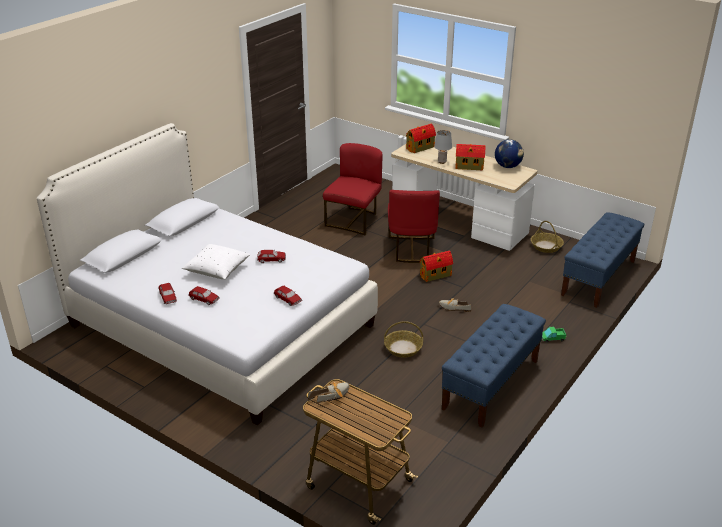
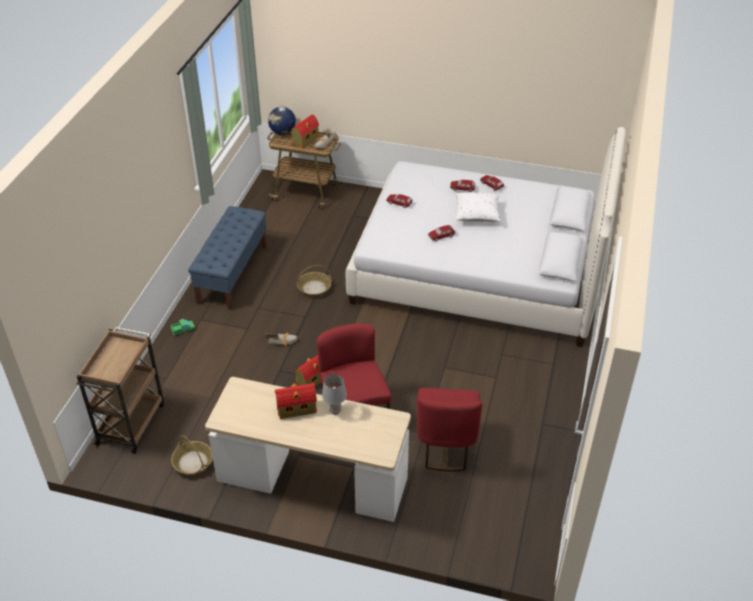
camera: 160 degrees right, 10 degrees up
(421, 148) = (375, 437): toy house -> toy house (305, 141)
(507, 166) = (245, 423): globe -> globe (282, 132)
(598, 278) = (131, 422): blue bench -> brown cart

